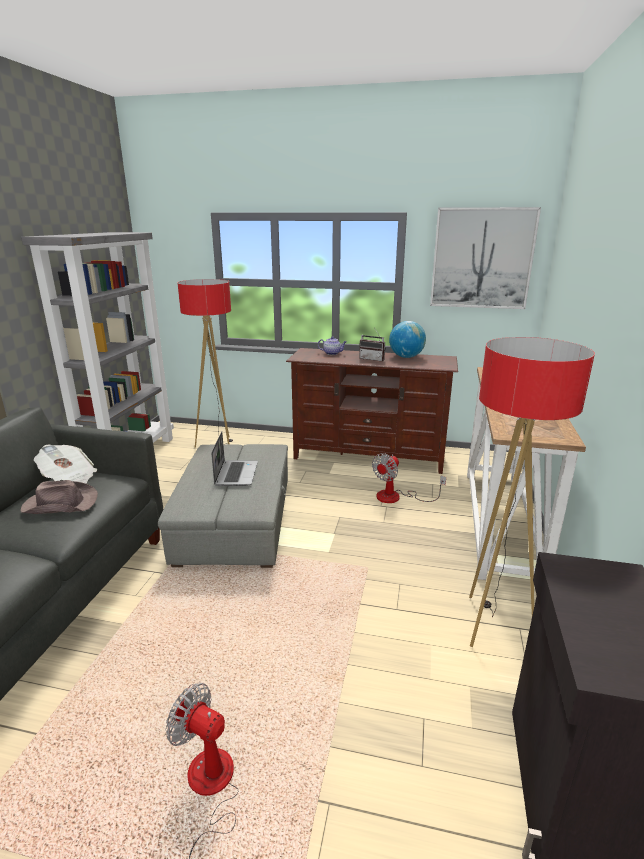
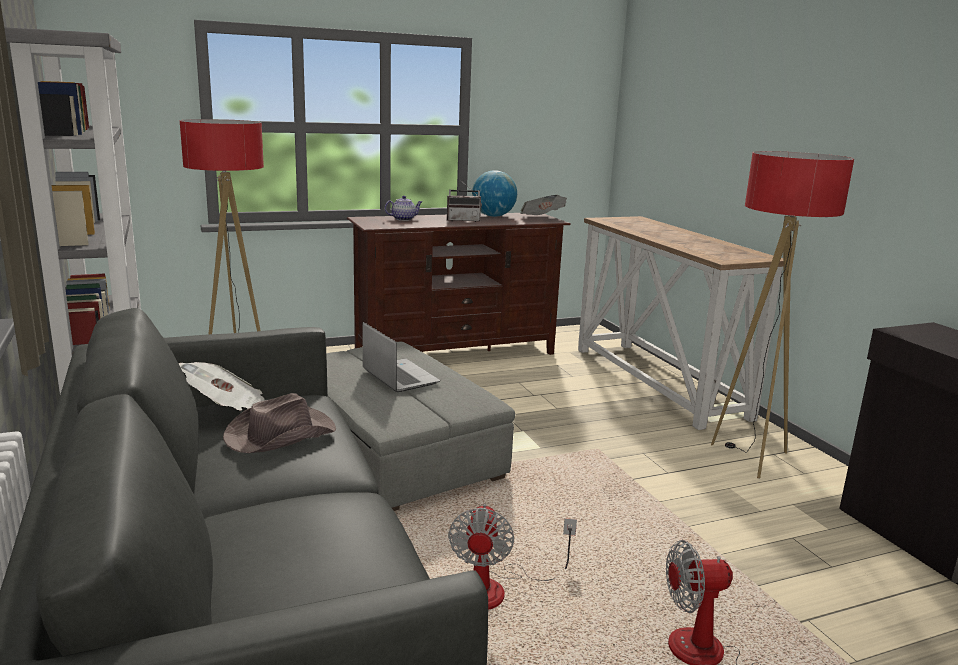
camera: 35 degrees left, 5 degrees down
(397, 497) = (539, 384): fan -> fan (496, 589)
(441, 363) = (542, 219): none -> newspaper
(482, 258) = (553, 96): picture -> none

